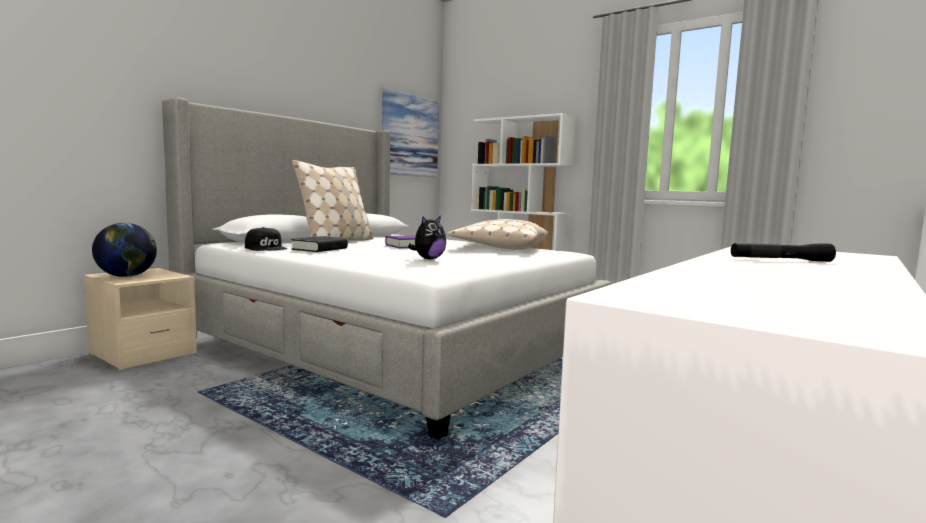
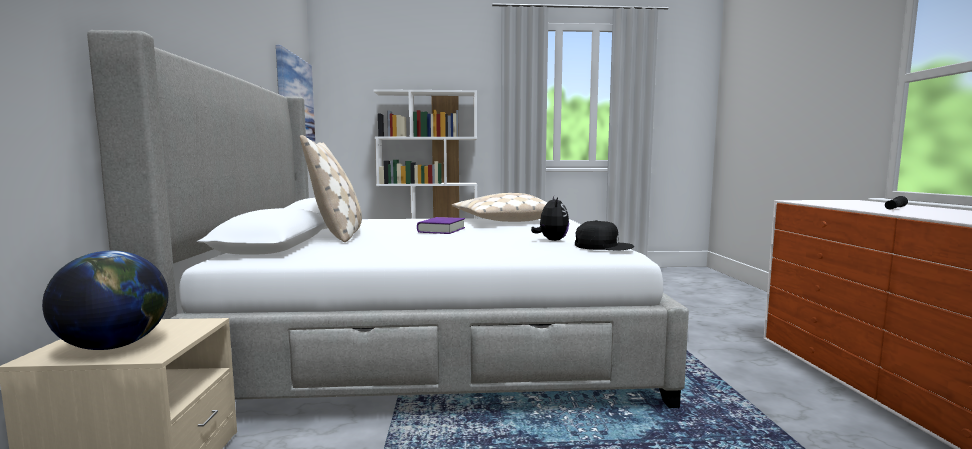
camera: 40 degrees left, 0 degrees up
(266, 248) = (331, 256): black cap -> black cap (602, 246)
(320, 249) = (393, 247): black book -> none

